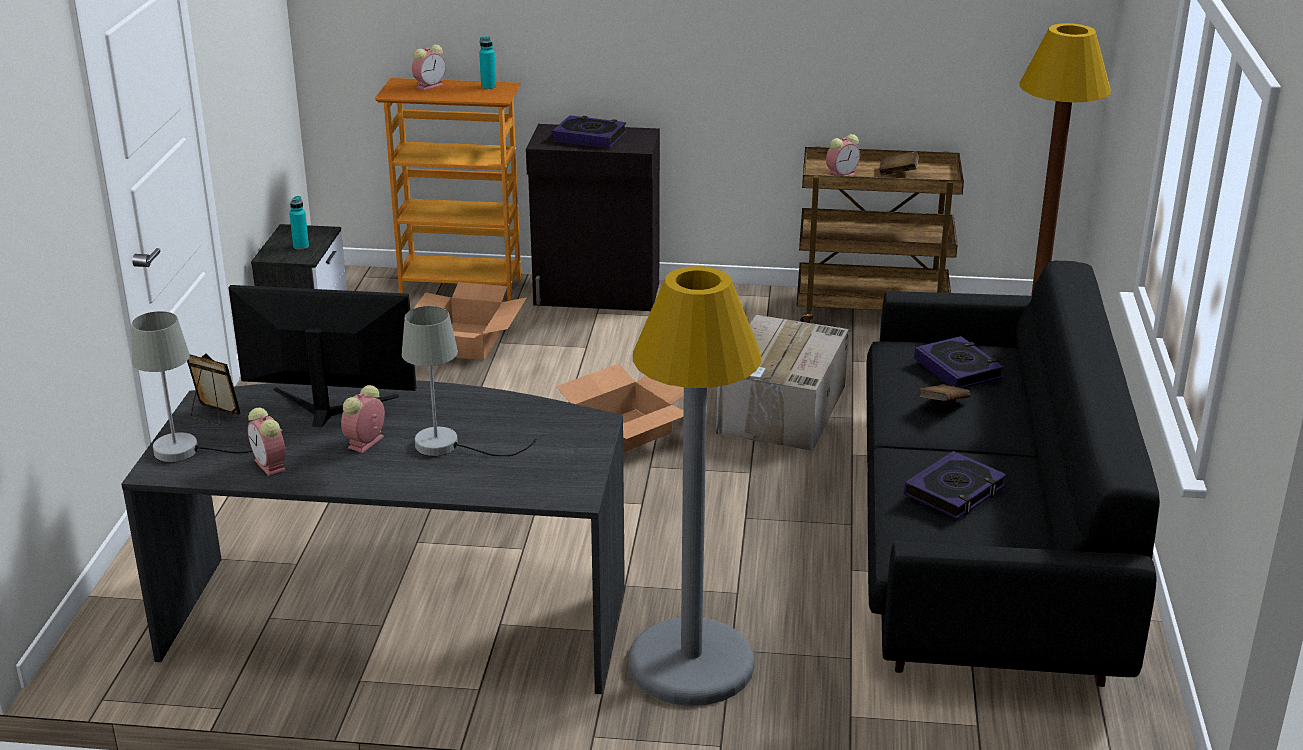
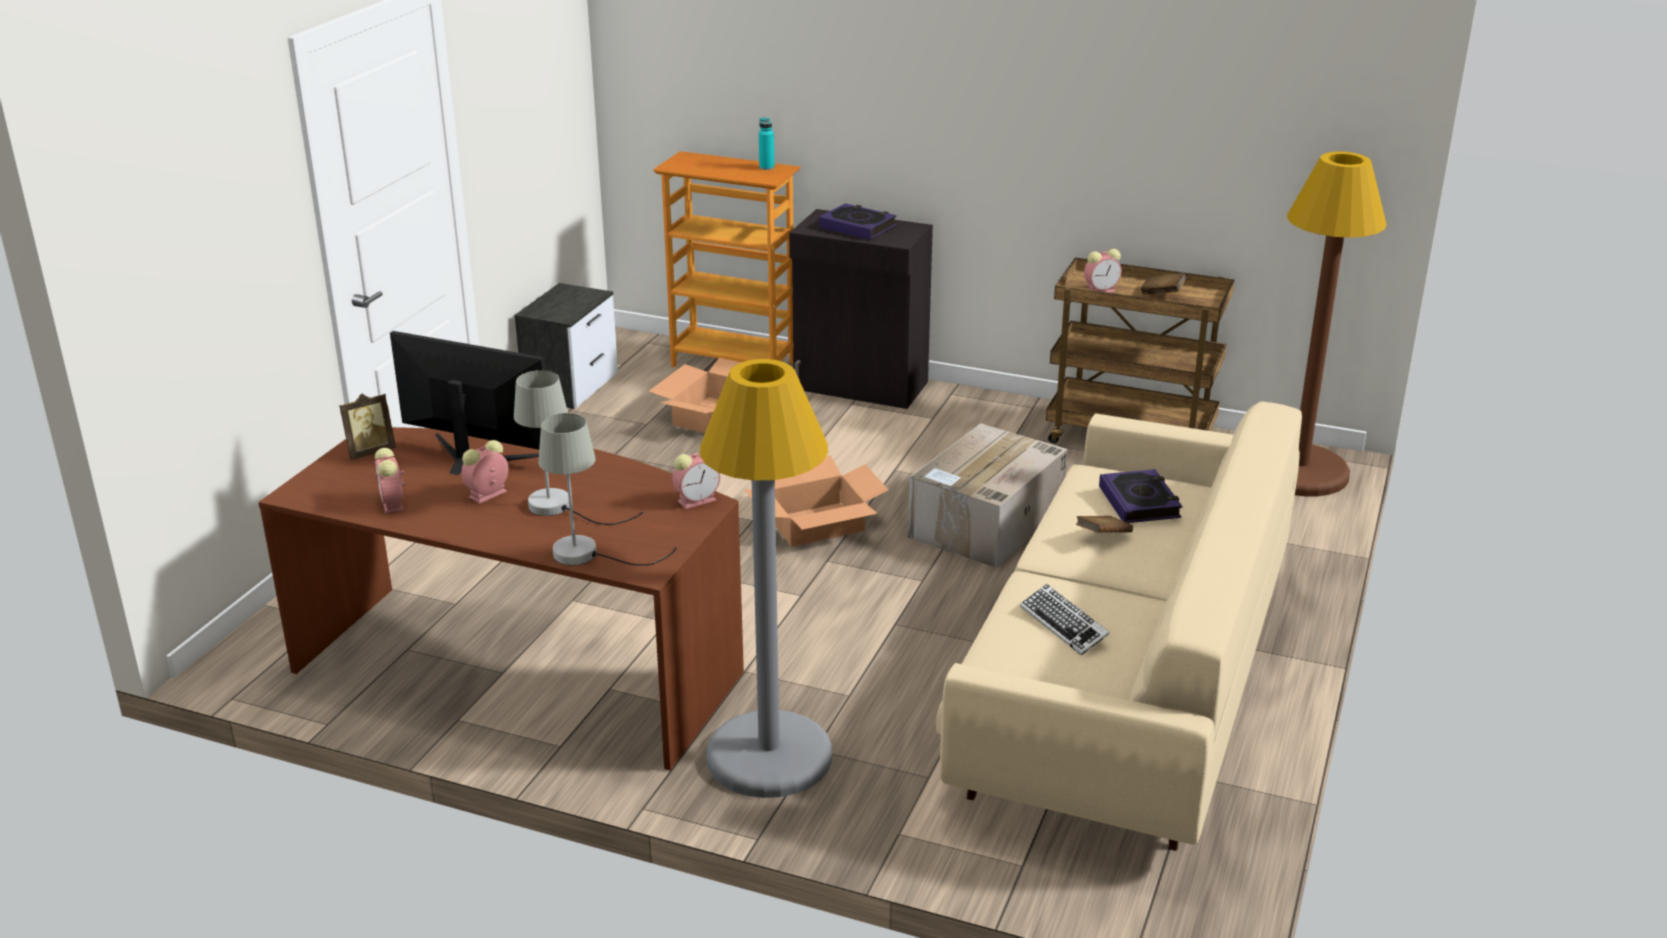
camera: 15 degrees right, 0 degrees up
(190, 450) = (332, 480): grey table lamp -> grey table lamp (588, 555)
(213, 416) = (370, 452): picture frame -> picture frame turned 105 degrees clockwise
(301, 246) = (566, 306): turquoise bottle -> none
(400, 614) = (524, 665): grey desk -> brown desk
(430, 86) = (712, 162): alarm clock -> alarm clock (698, 500)
(955, 491) = (1064, 625): book -> keyboard
(980, 540) = (1123, 683): black sofa -> beige sofa

